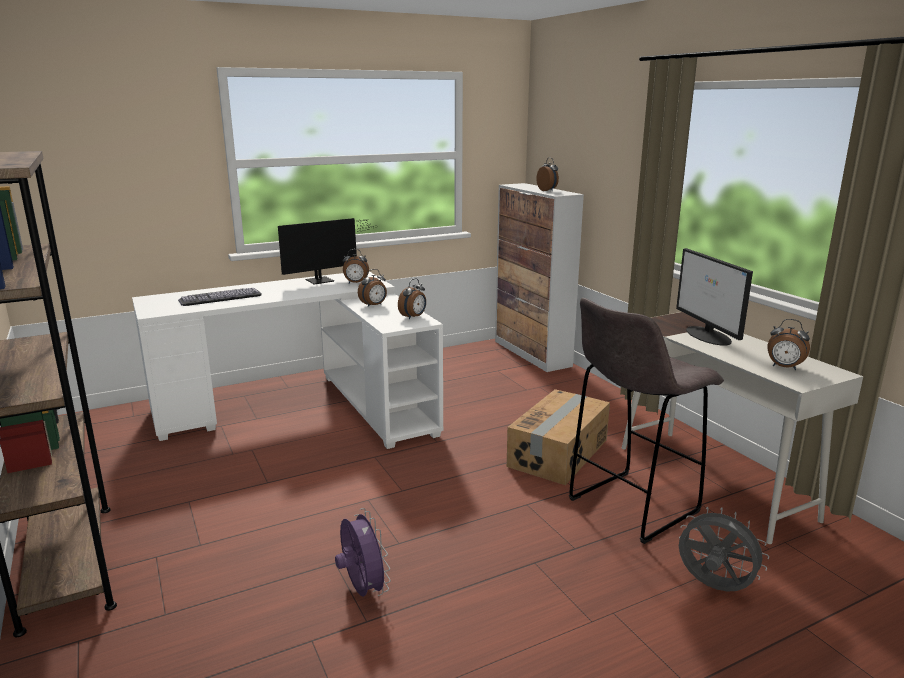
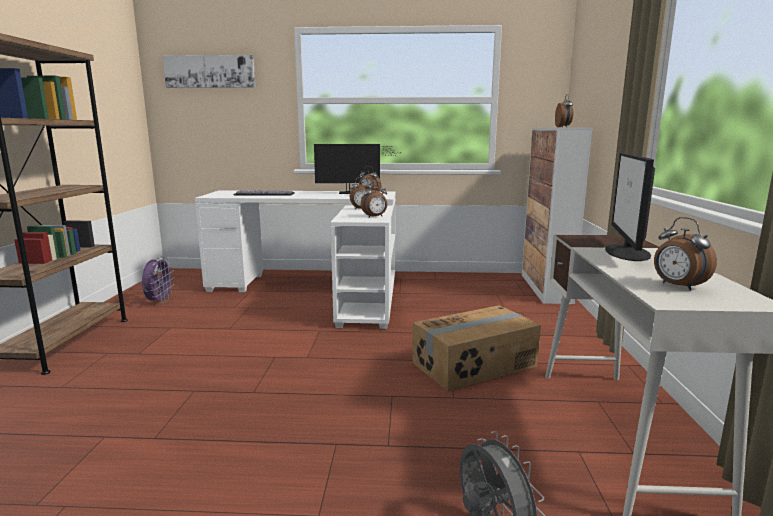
camera: 30 degrees right, 5 degrees down
(91, 127) = (210, 71): none -> picture
(362, 590) = (183, 415): purple fan -> purple fan (159, 302)
(630, 506) = (491, 428): grey stool -> none

